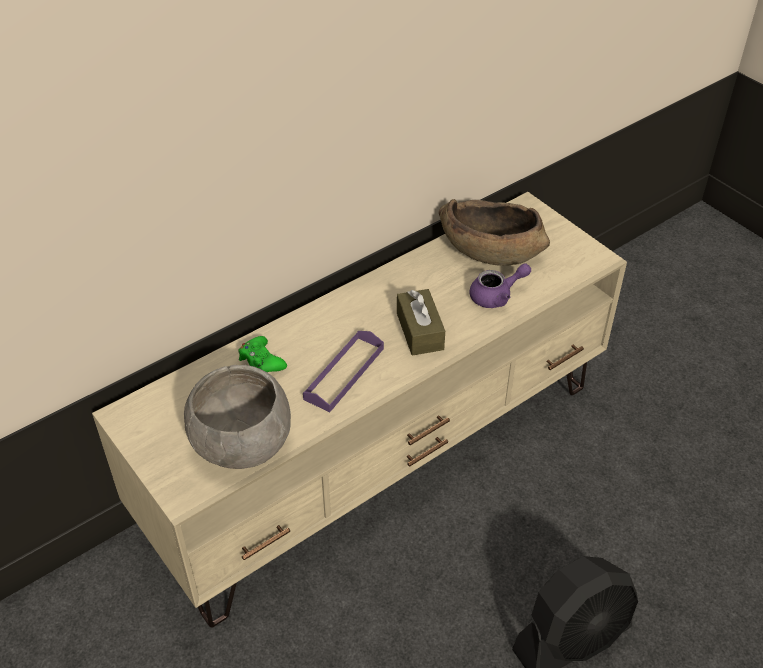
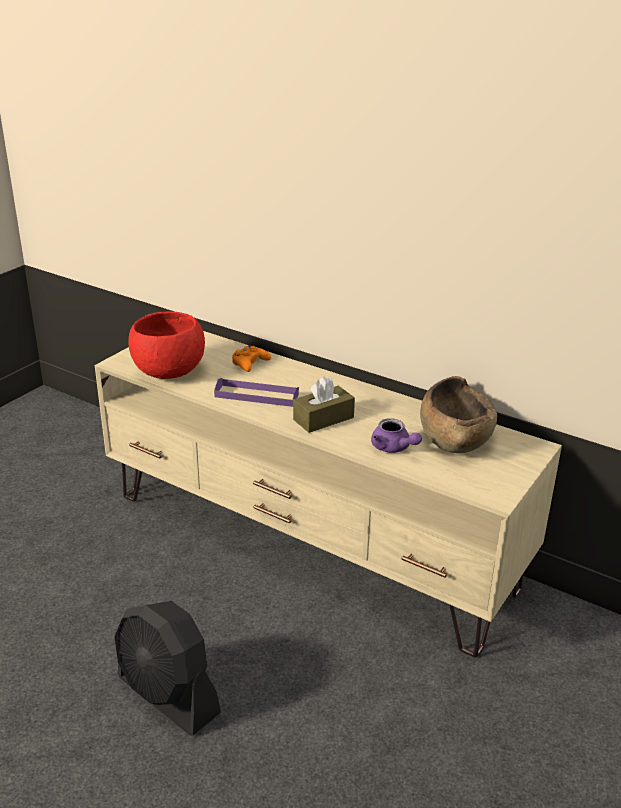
camera: 70 degrees right, 15 degrees down
(242, 445) = (169, 372): grey bowl -> red bowl
(261, 362) = (250, 363): green game controller -> orange game controller

